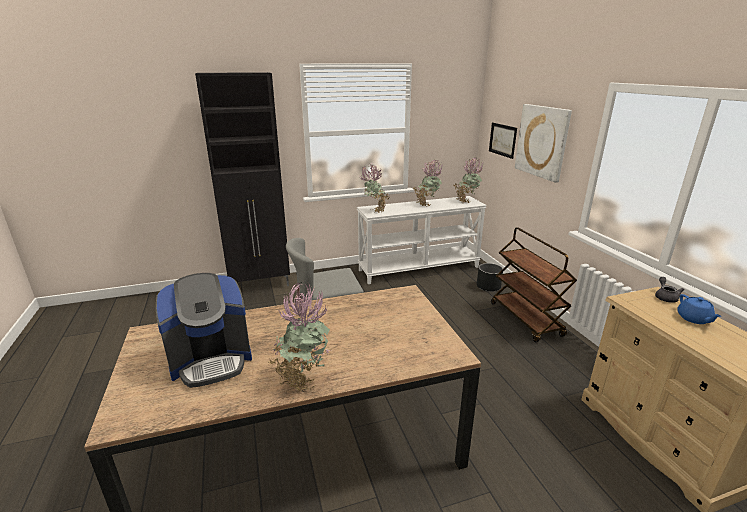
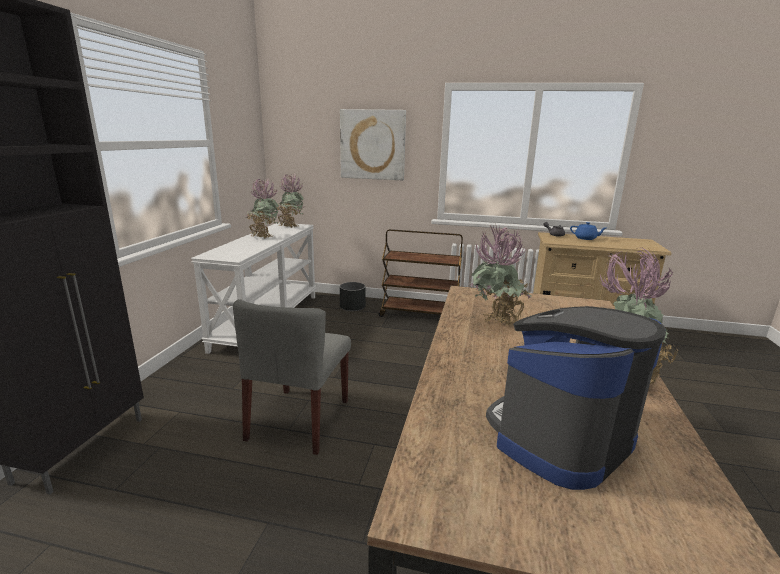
camera: 60 degrees left, 5 degrees down
(211, 360) = (559, 437): coffee machine -> coffee machine turned 135 degrees counterclockwise
(374, 211) = (227, 255): potted plant -> potted plant (496, 325)
(502, 140) = (310, 151): picture -> none

